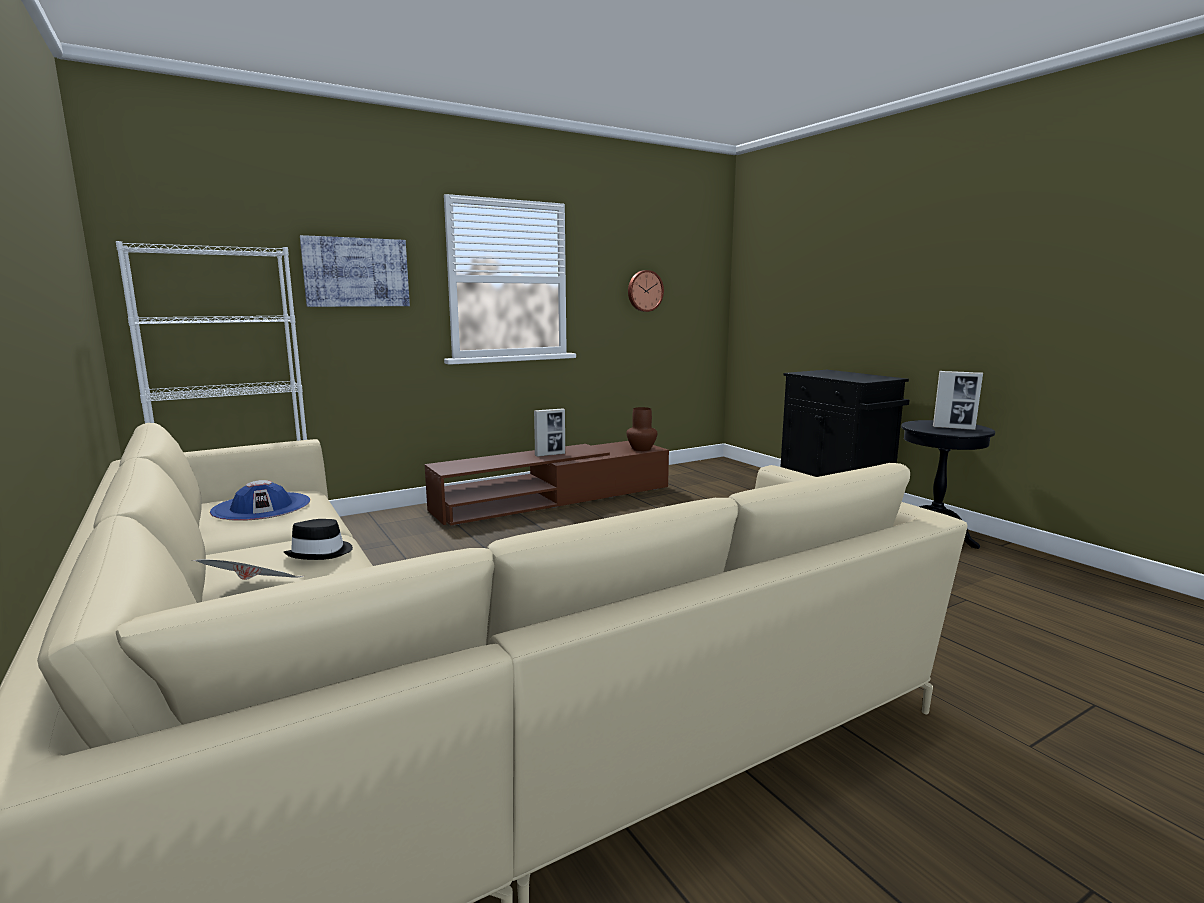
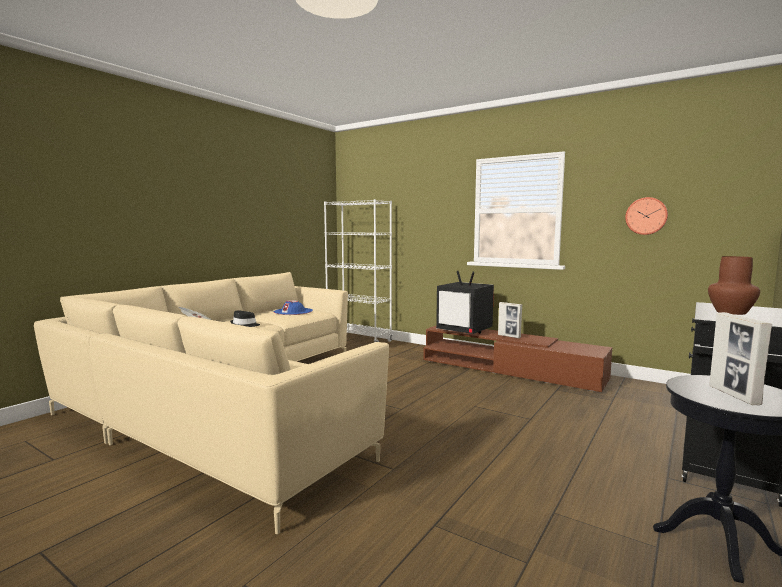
camera: 65 degrees right, 5 degrees down
(356, 272) = (426, 210): picture -> none
(490, 463) = (465, 331): none -> television
(642, 449) = (585, 352): brown vase -> brown vase (731, 312)

